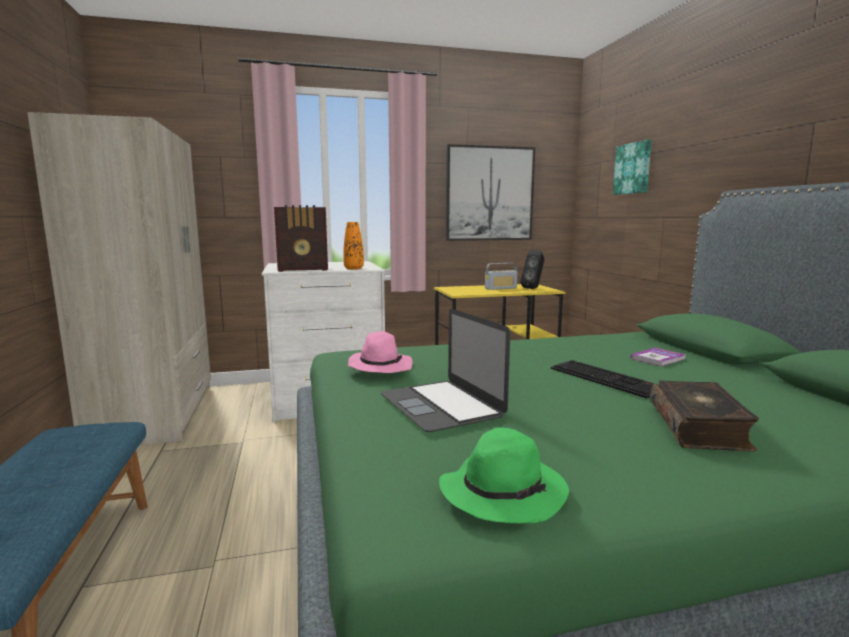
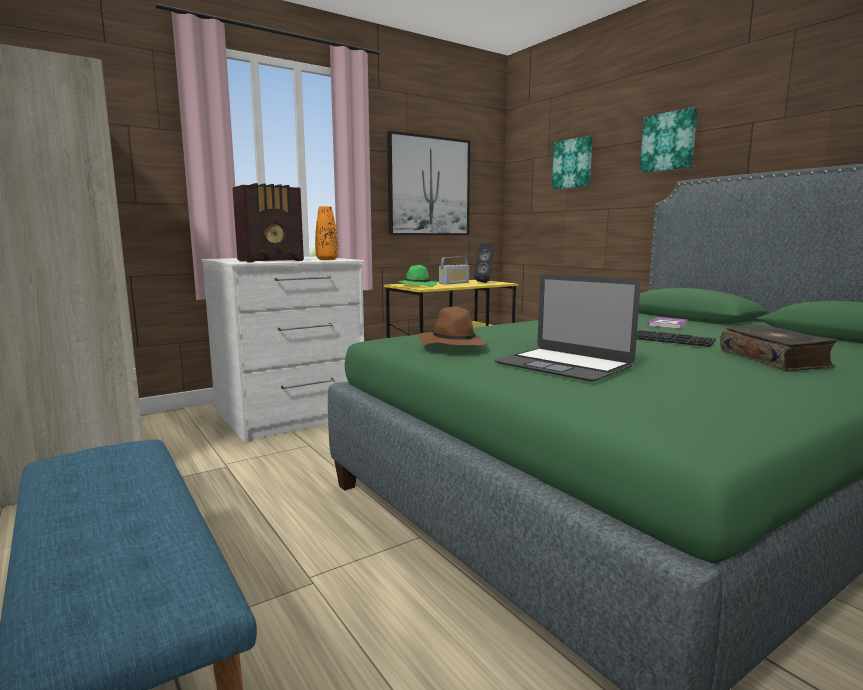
camera: 20 degrees left, 0 degrees up
(379, 367) = (452, 344): pink hat -> brown hat
(503, 492) = (721, 408): green hat -> green hat (417, 285)
(723, 145) = (669, 142): none -> picture

